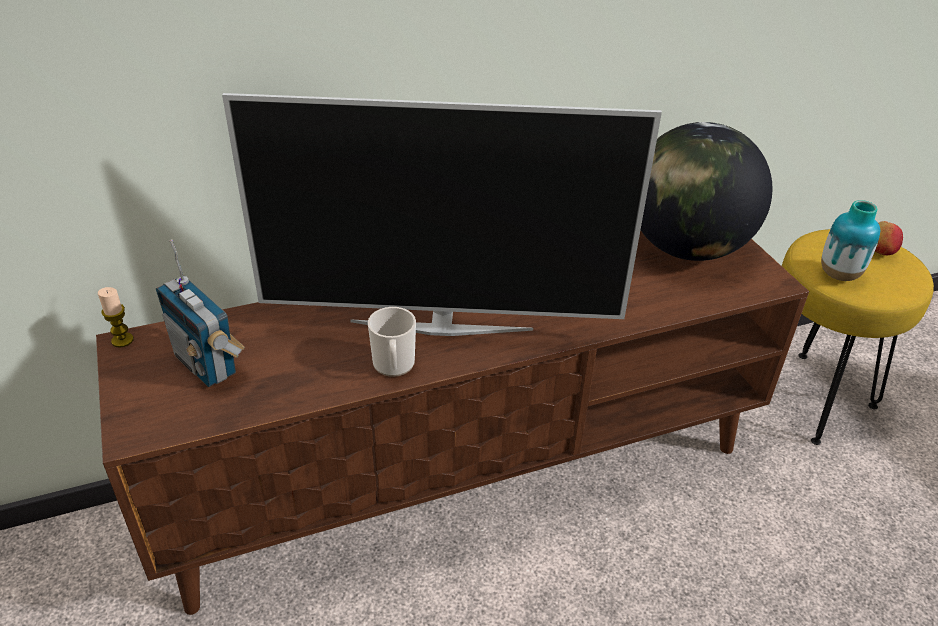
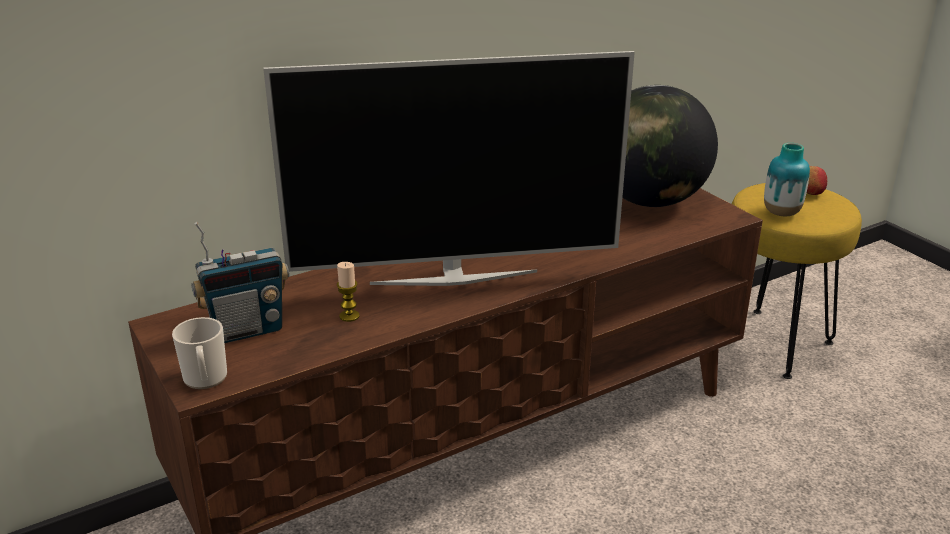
camera: 10 degrees left, 10 degrees down
(122, 340) = (157, 322): candle -> candle (349, 316)
(207, 364) = (247, 330): radio -> radio turned 60 degrees counterclockwise
(394, 366) = (422, 311): mug -> mug (205, 379)

